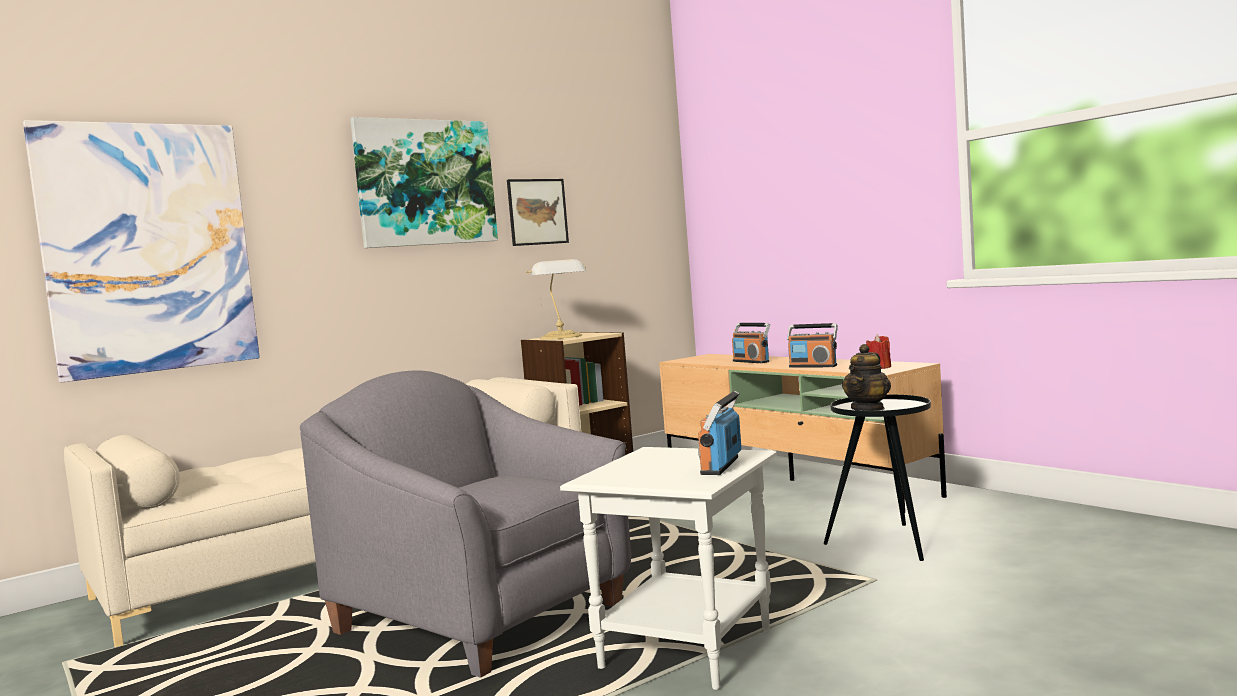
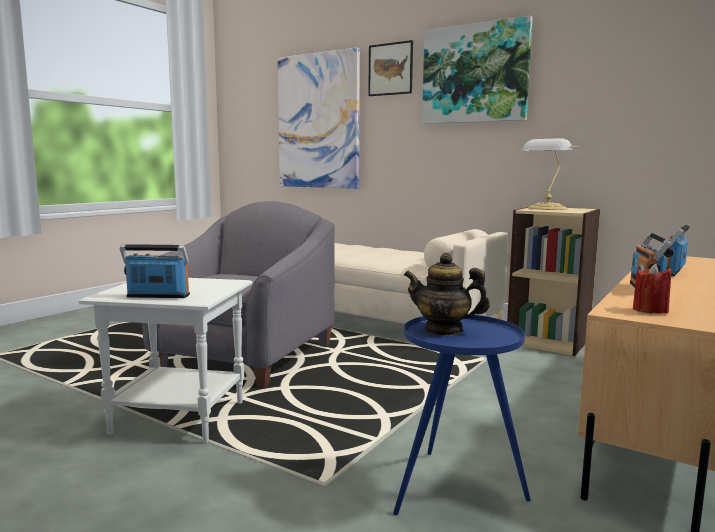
camera: 70 degrees right, 5 degrees up
(537, 212) = (575, 93): picture -> picture (390, 69)
(887, 541) = (456, 490): black side table -> blue side table

